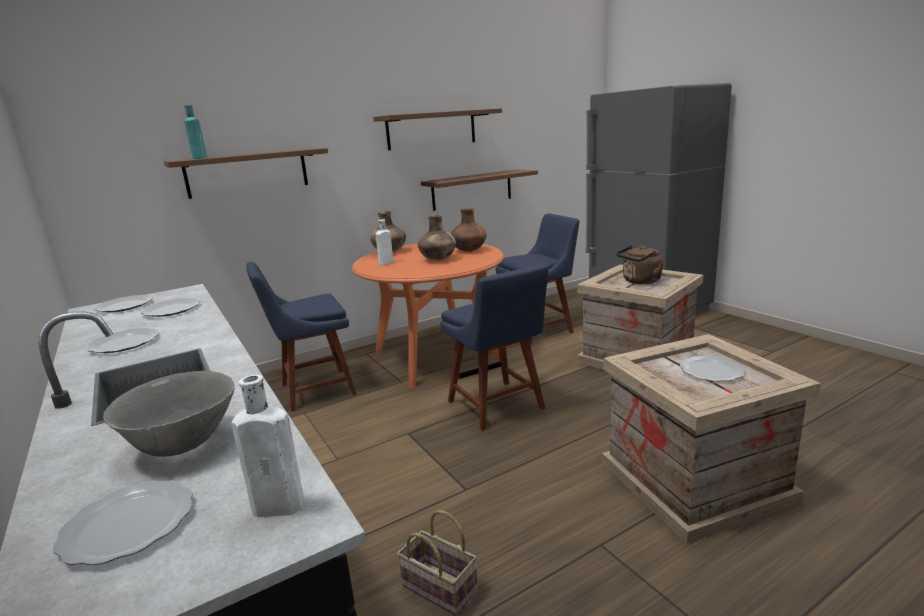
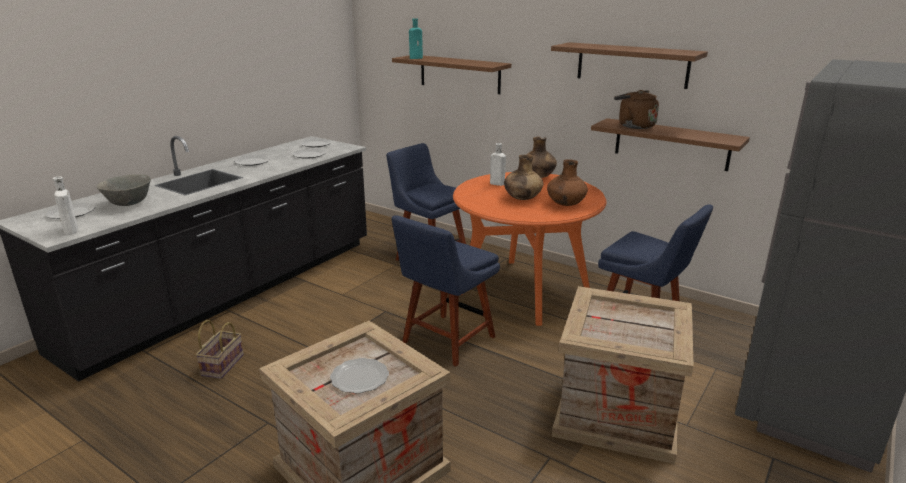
camera: 65 degrees right, 5 degrees up
(640, 281) = (631, 324): brown kettle -> brown kettle (633, 126)

